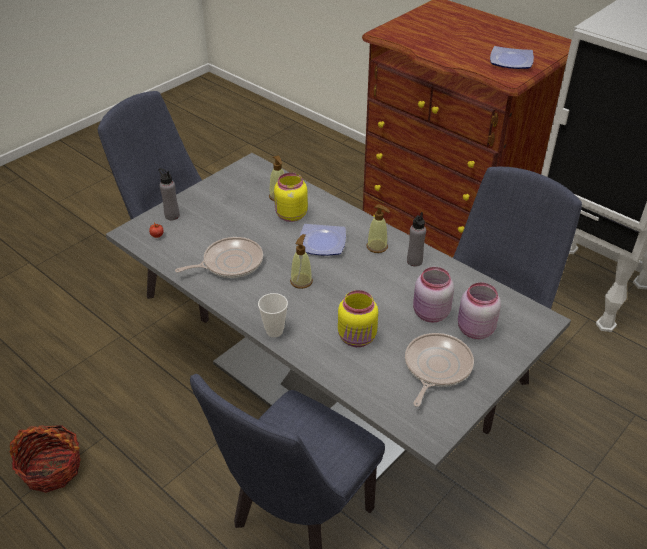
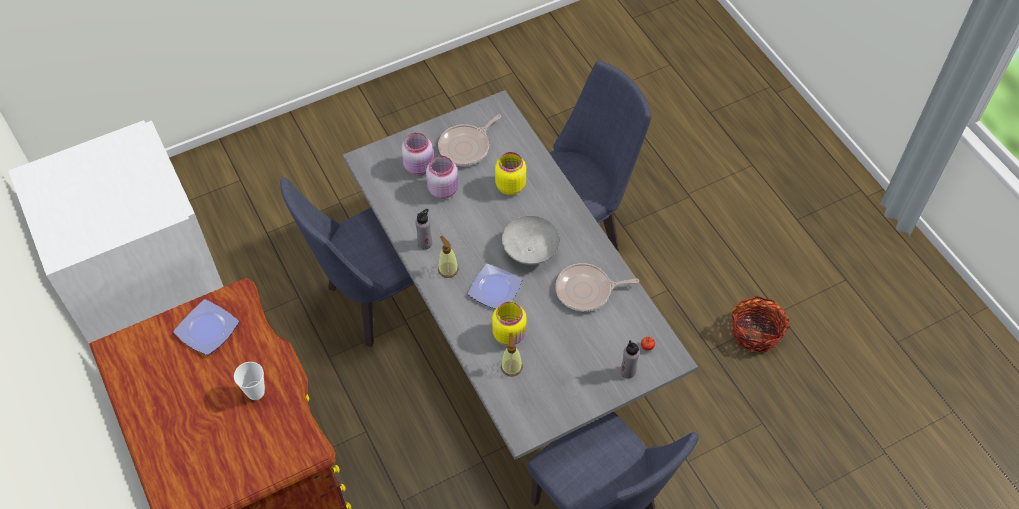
camera: 160 degrees left, 15 degrees up
(274, 331) = (570, 210): cup -> cup (256, 392)
(301, 281) = (531, 251): soap dispenser -> grey bowl

